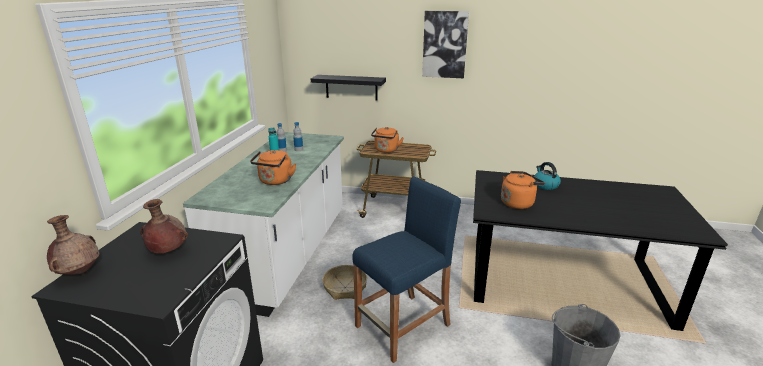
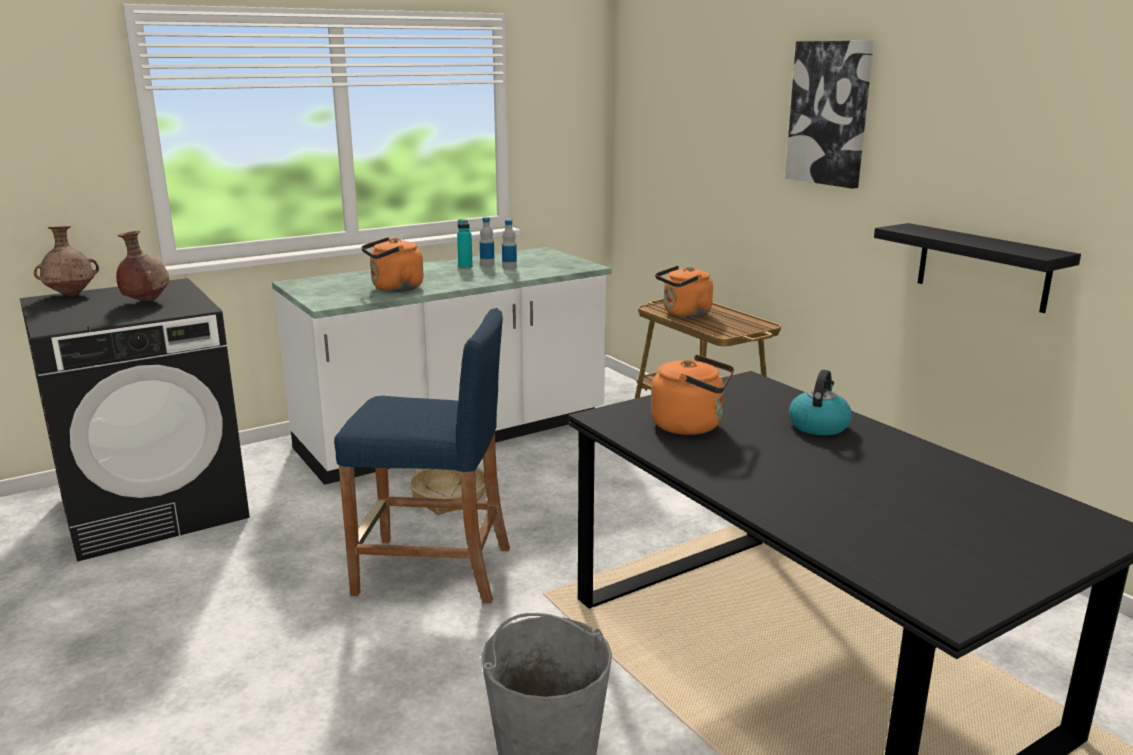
camera: 45 degrees right, 5 degrees down
(351, 87) = (688, 191): black shelf -> black shelf (982, 267)

